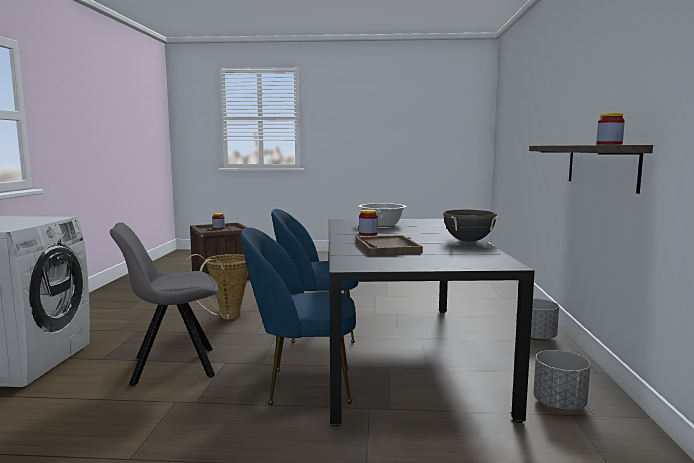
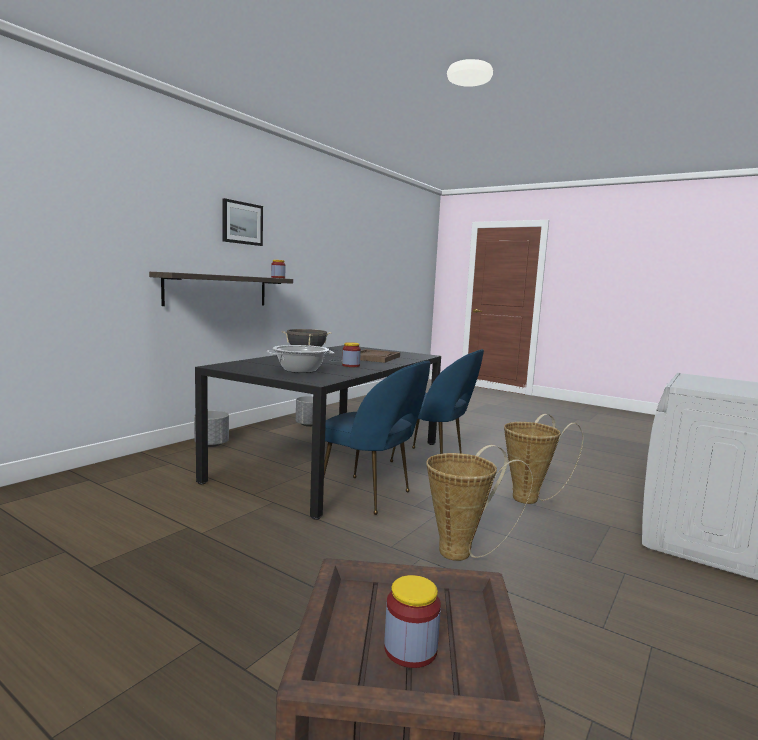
camera: 150 degrees left, 0 degrees up
(173, 366) = (530, 498): grey chair -> basket
(628, 63) = (242, 223): none -> picture

